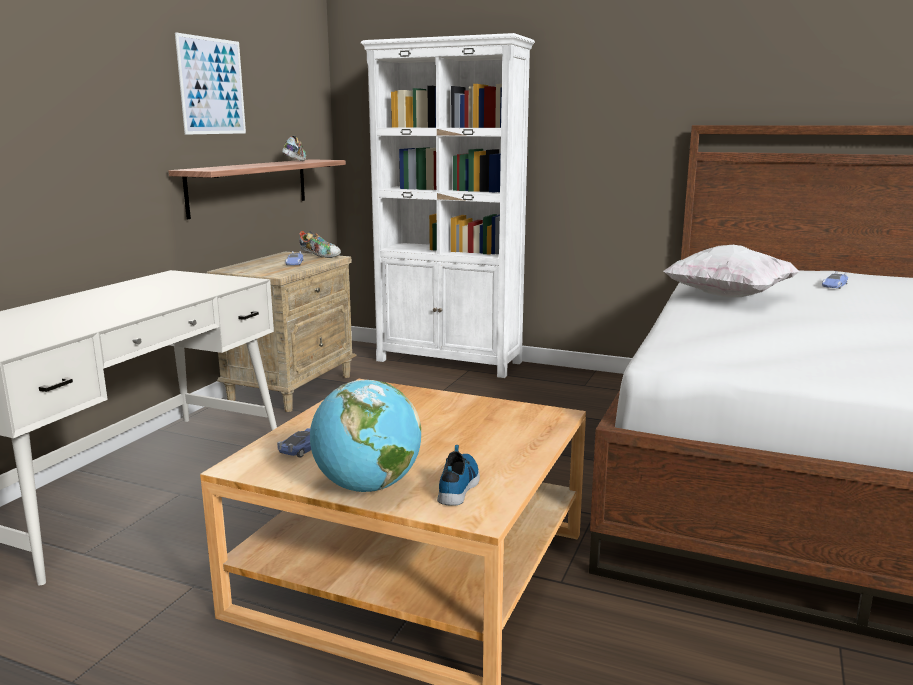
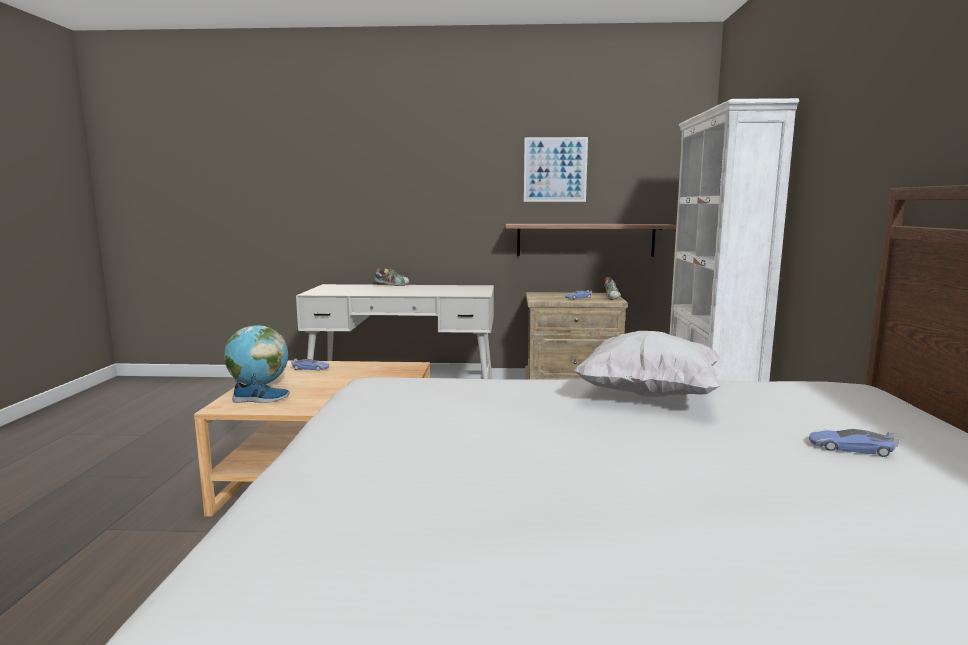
camera: 70 degrees right, 5 degrees down
(295, 161) = (627, 224): shoe -> shoe (392, 285)

